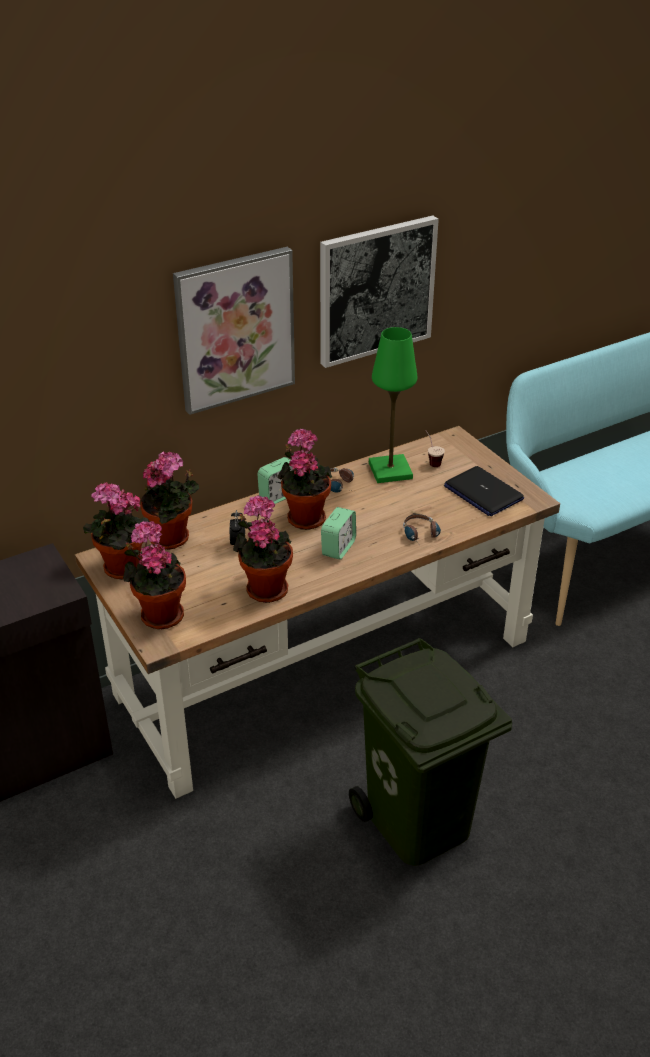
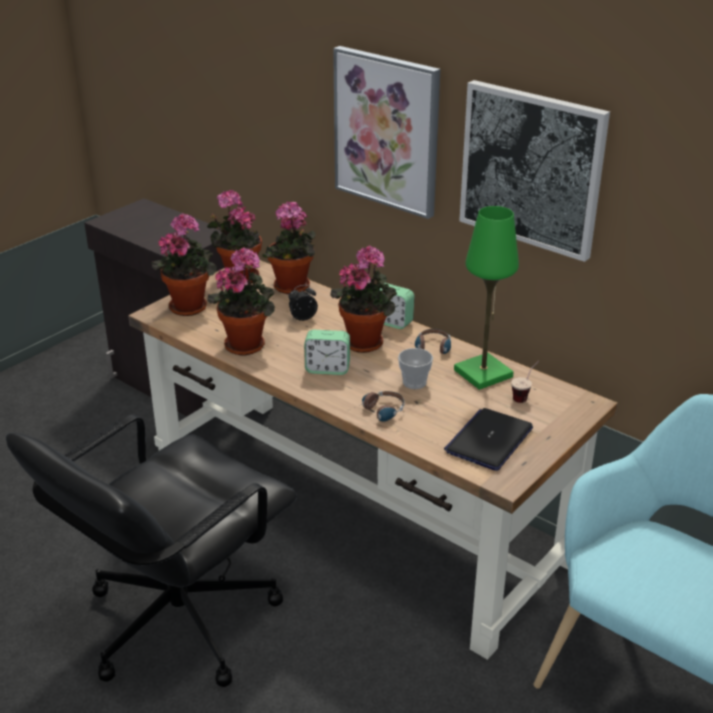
camera: 70 degrees right, 5 degrees down
(385, 507) = (414, 382): none -> cup
(416, 822) = (177, 620): green trash can -> black office chair

